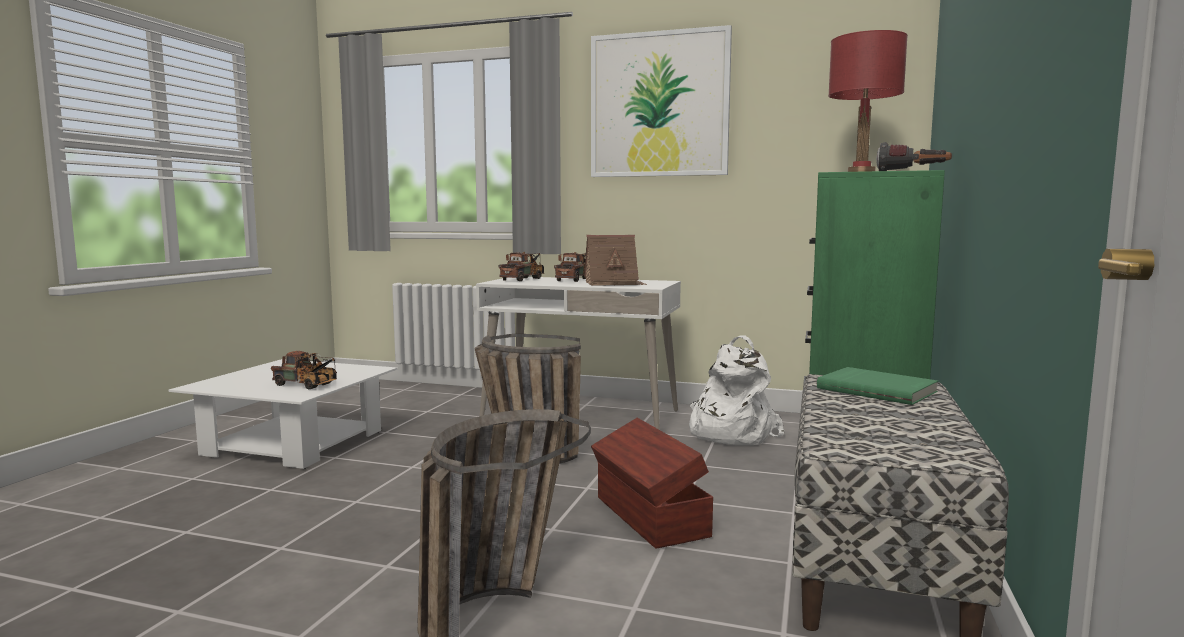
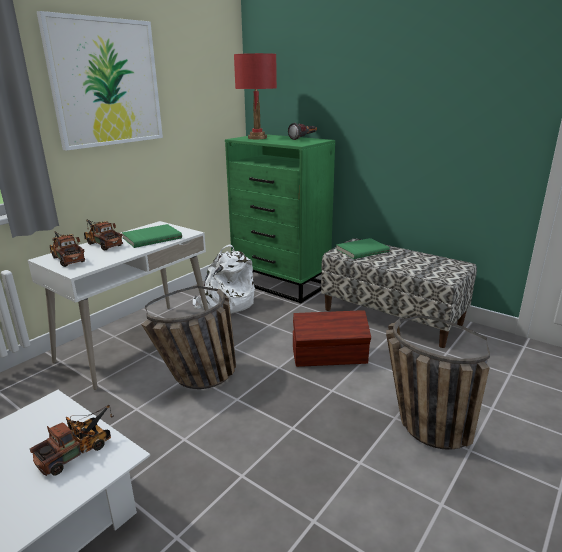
camera: 70 degrees left, 15 degrees up
(614, 283) = (151, 238): toy house -> green book

